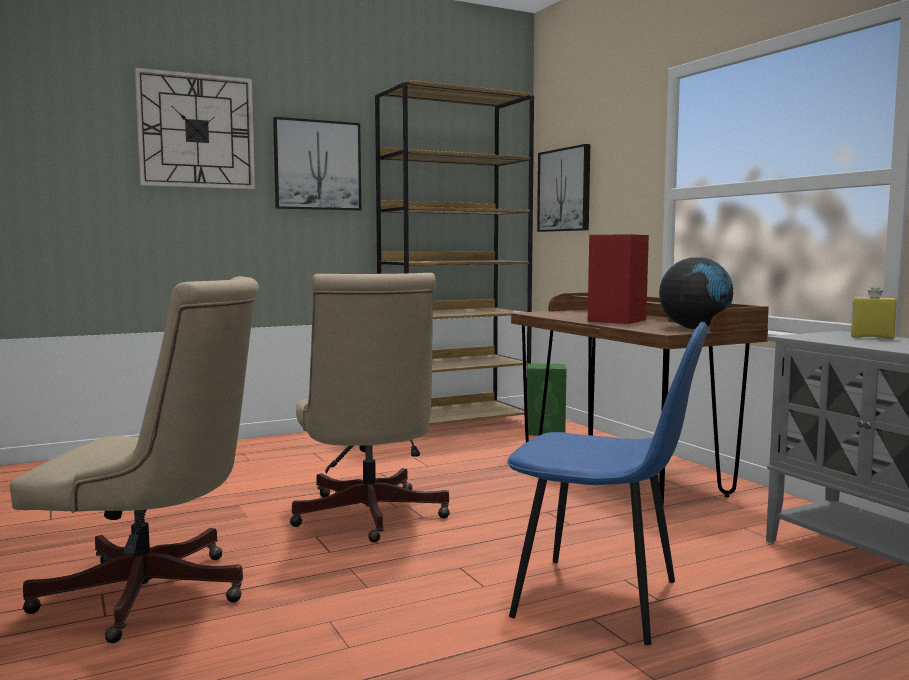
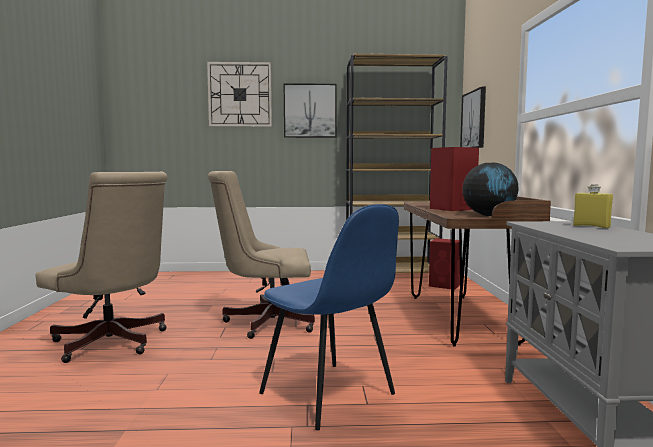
camera: 25 degrees right, 0 degrees up
(368, 518) = (265, 322): beige office chair -> beige office chair turned 75 degrees clockwise
(546, 431) = (445, 285): green speaker -> red speaker

